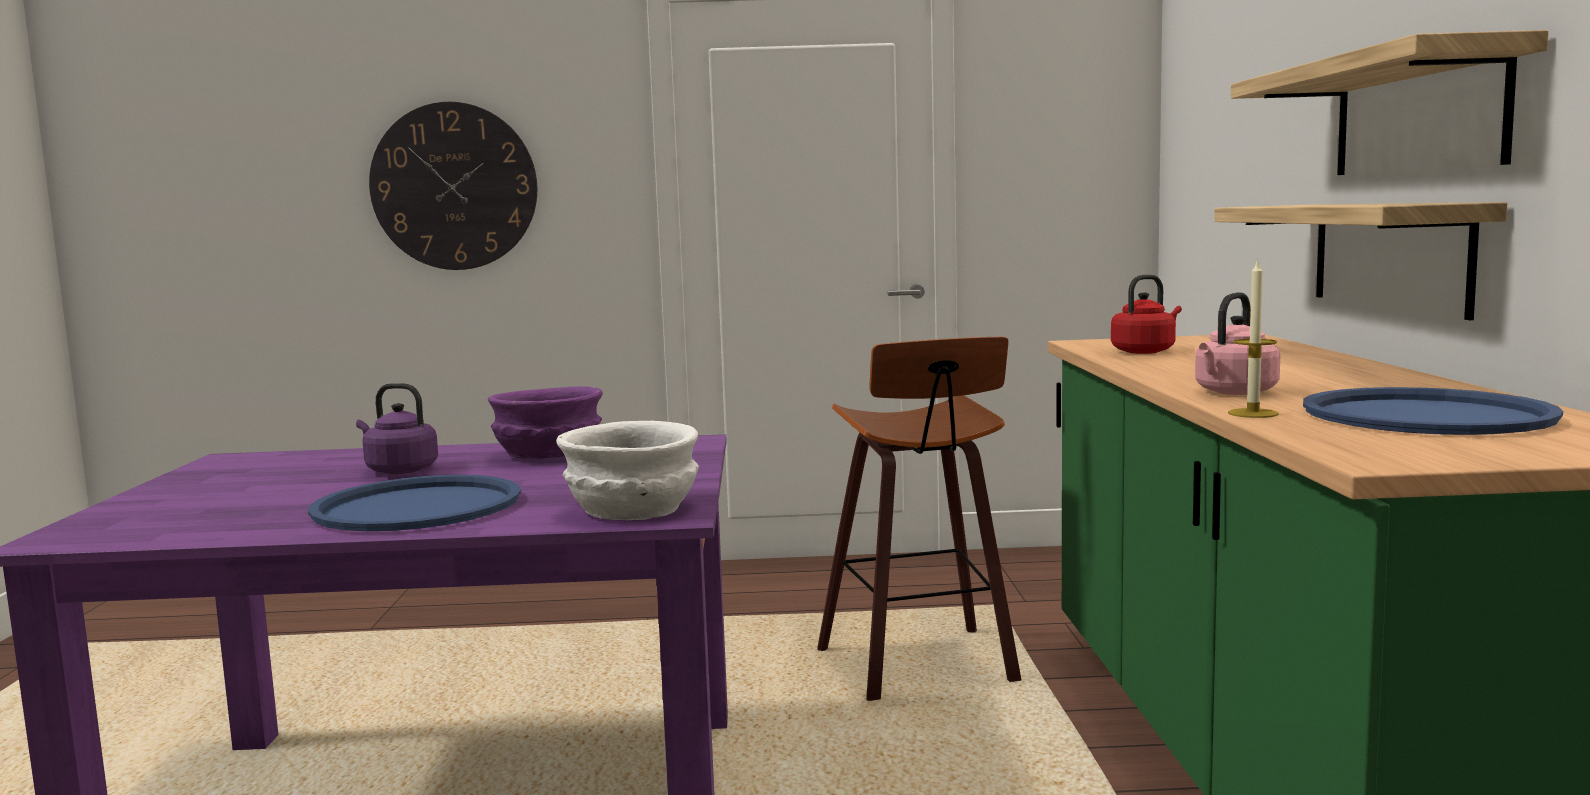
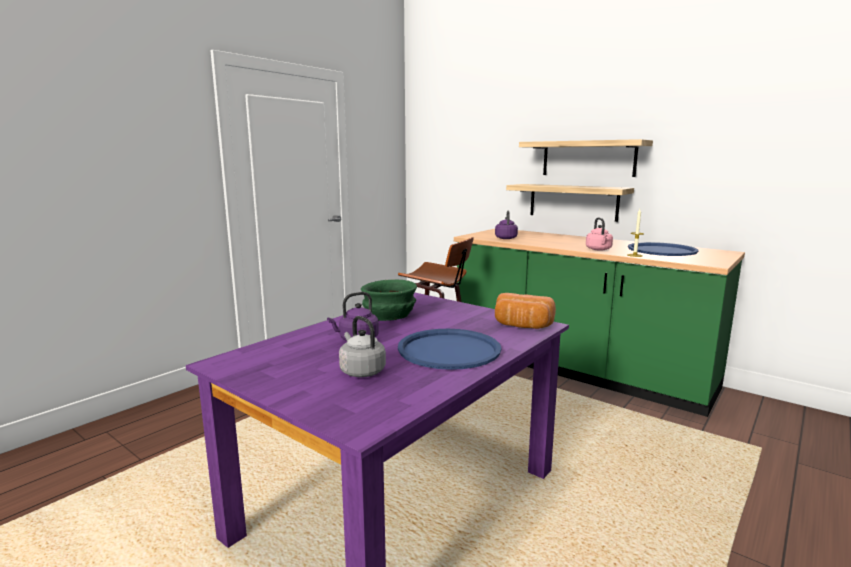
camera: 50 degrees left, 5 degrees up
(263, 499) = (361, 371): none -> grey kettle
(454, 186) = (99, 166): wall clock -> none
(547, 455) = (389, 316): purple bowl -> green bowl
(634, 508) = (522, 326): white bowl -> bread
(1145, 351) = (506, 238): red kettle -> purple kettle

